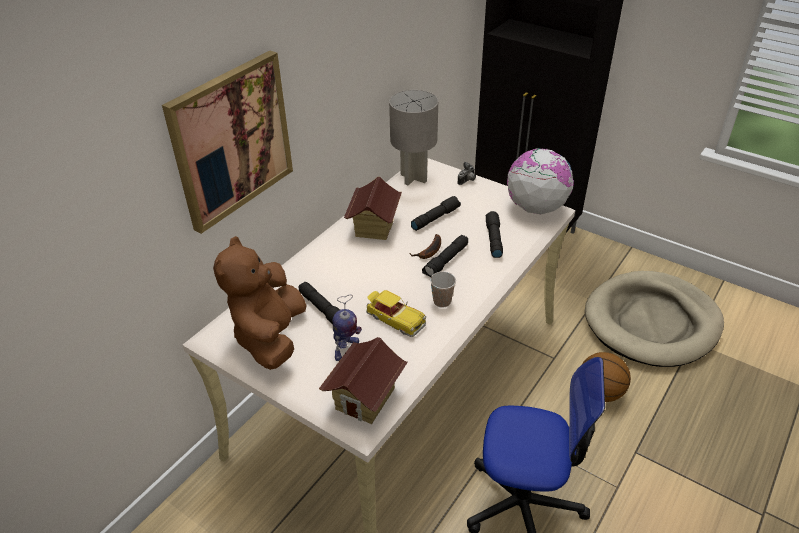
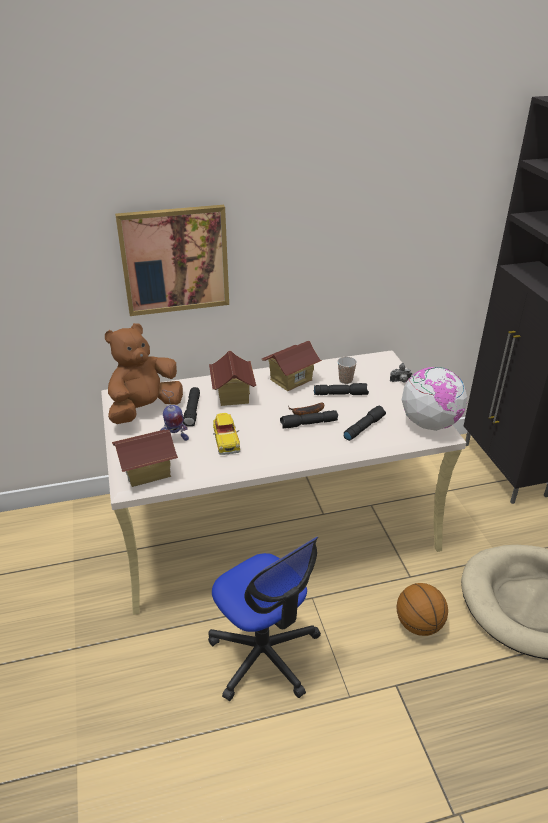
camera: 40 degrees right, 5 degrees down
(340, 271) = (232, 395): none -> toy house
(413, 178) = (362, 362): grey table lamp -> none
(442, 301) = (270, 446): cup -> cup (345, 380)

